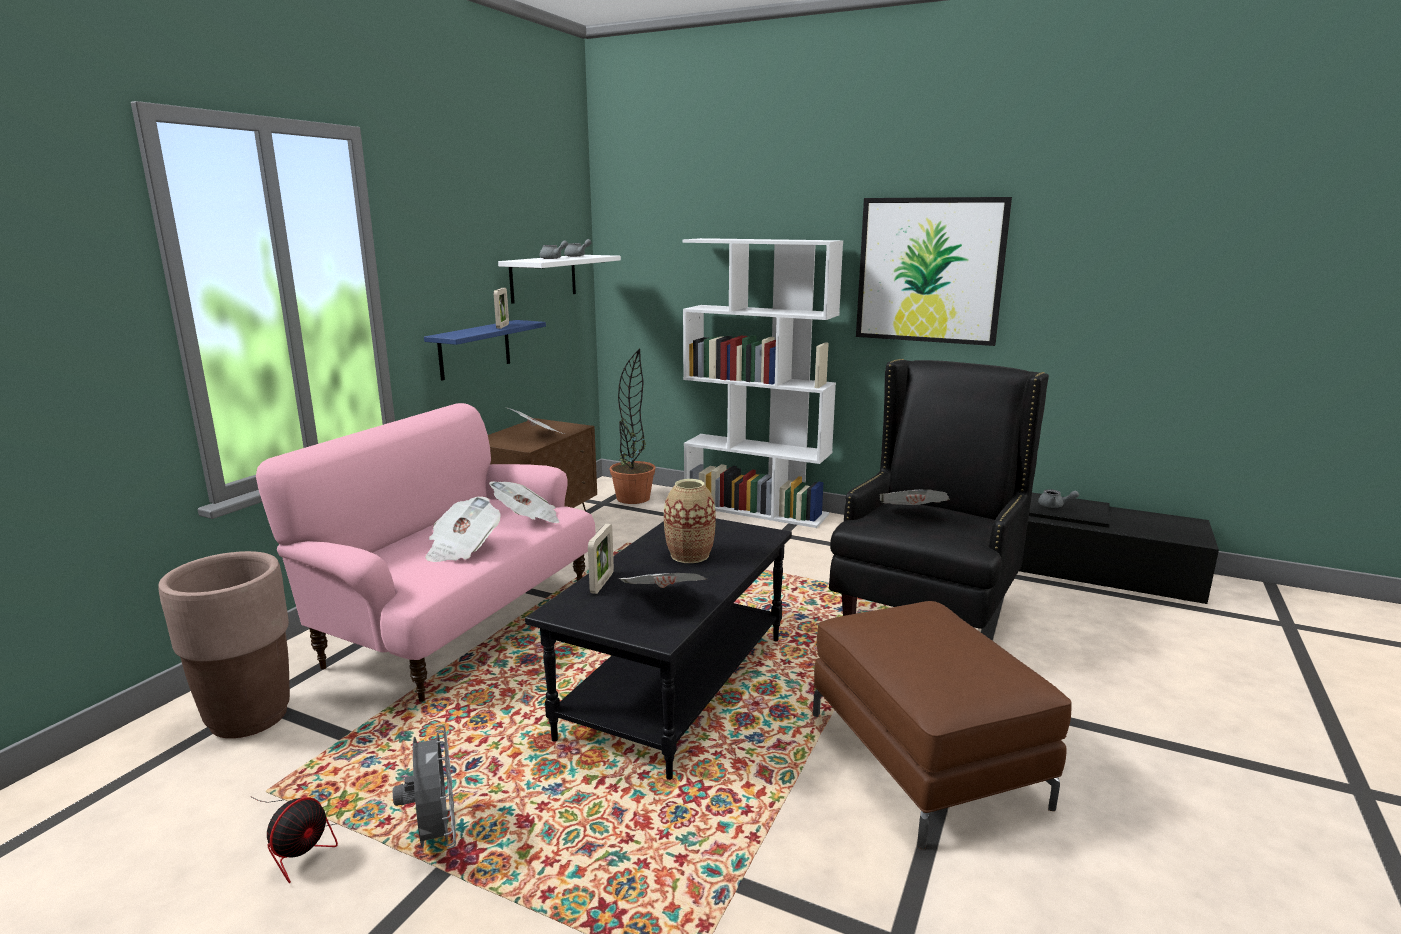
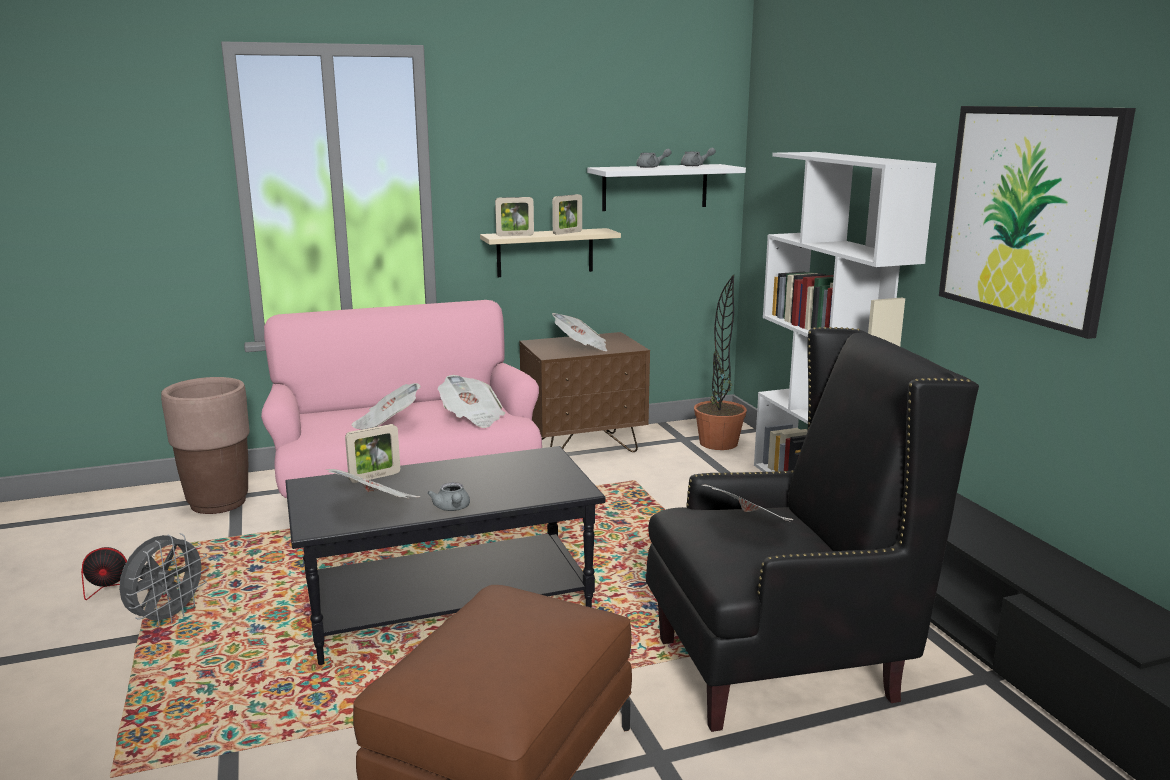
camera: 45 degrees right, 0 degrees up
(466, 333) = (515, 235): none -> picture frame
(474, 349) = (545, 252): blue shelf -> beige shelf
(690, 555) = (477, 482): vase -> none
(1054, 506) = (1107, 609): grey teapot -> grey teapot (452, 508)

